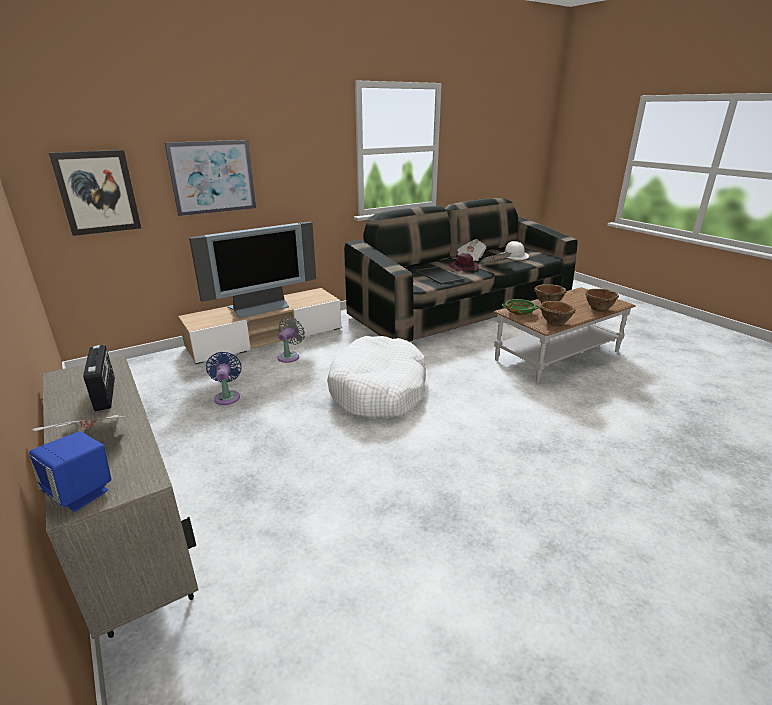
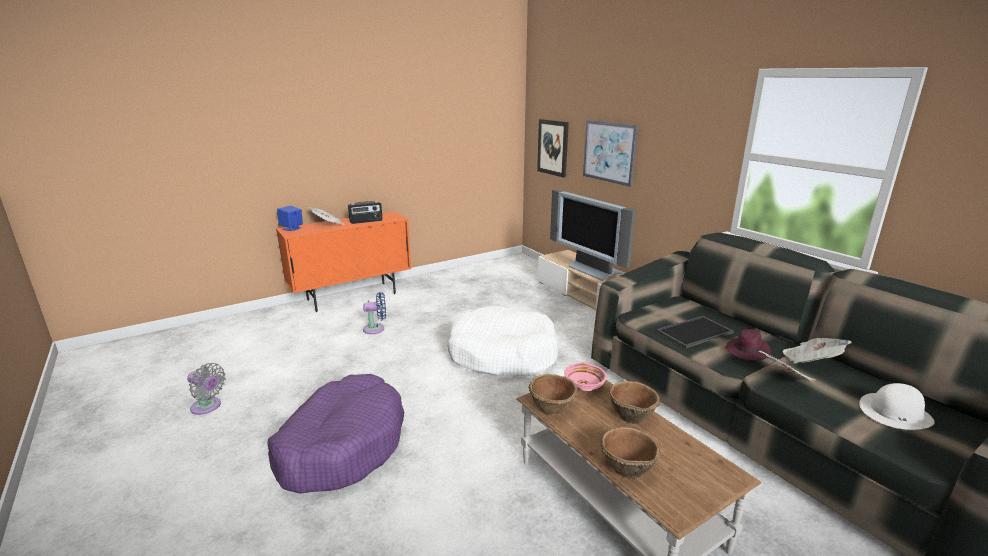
camera: 90 degrees right, 5 degrees down
(138, 552) = (352, 297): beige cabinet -> orange cabinet
(227, 396) = (492, 297): blue fan -> blue fan (376, 329)
(290, 356) = (561, 312): grey fan -> grey fan (208, 407)
(519, 313) = (584, 385): green bowl -> pink bowl
(565, 480) = (342, 445): none -> purple dog bed

